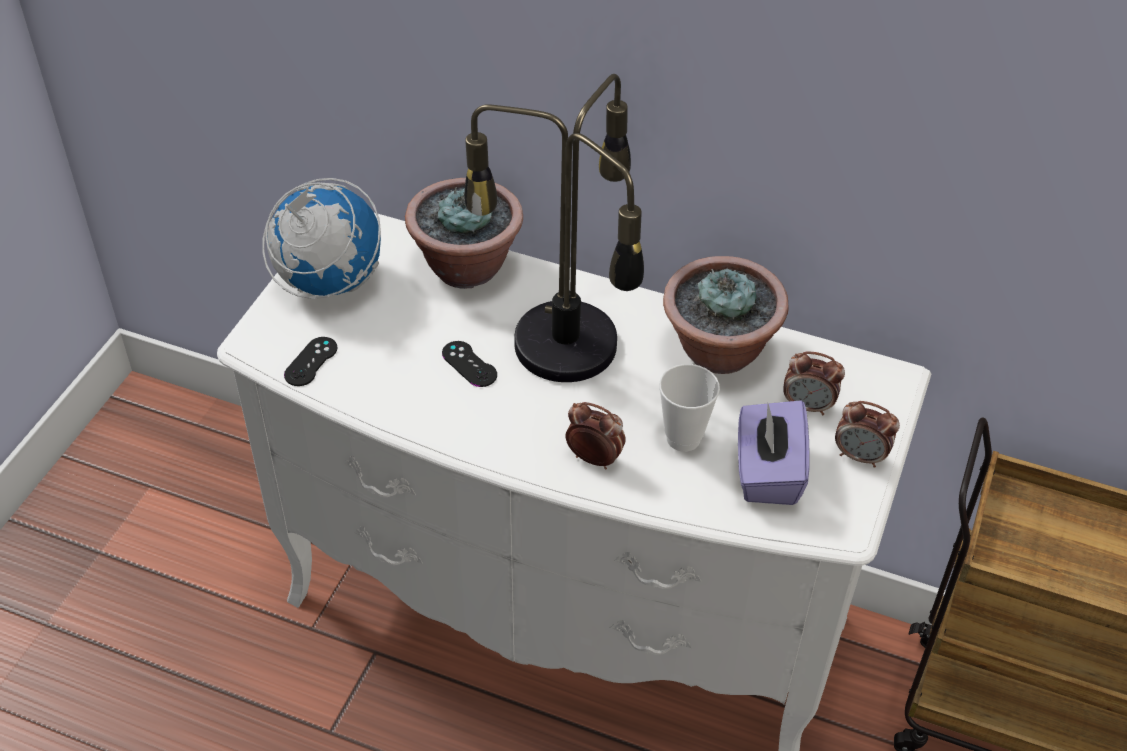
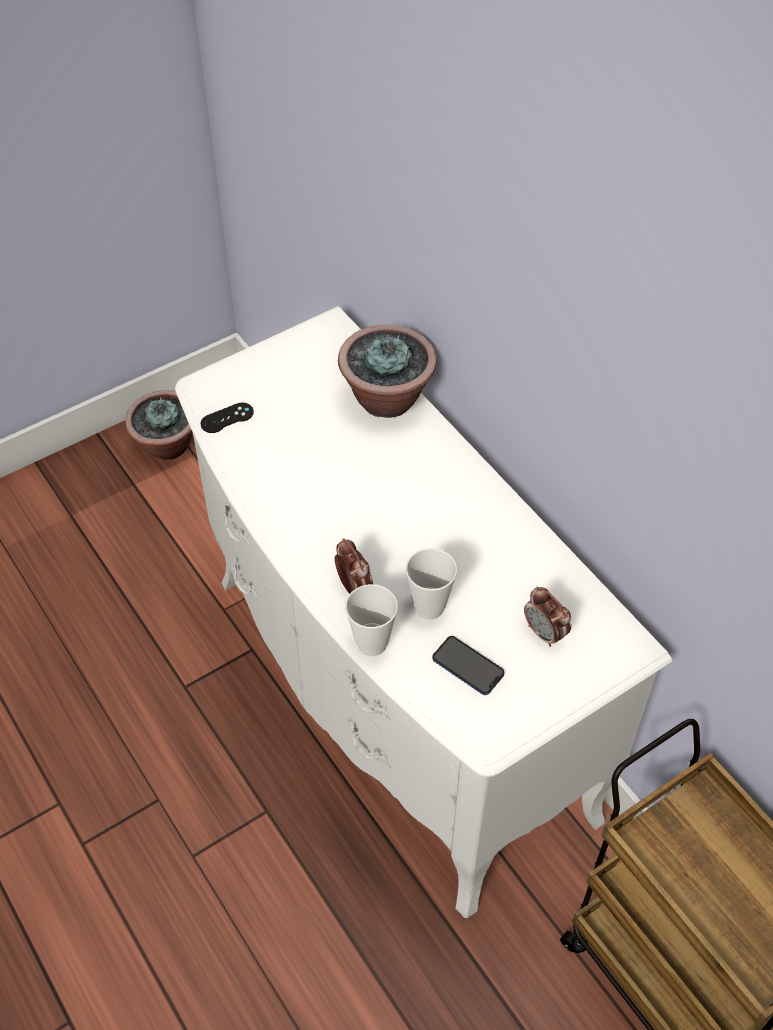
camera: 35 degrees right, 5 degrees up
(328, 282) = (285, 365): globe -> none
(469, 364) = (328, 473): black game controller -> none
(567, 343) = (408, 492): table lamp -> none
(659, 501) = (372, 643): none -> cup
(719, 352) = (514, 556): potted plant -> potted plant (167, 446)
(767, 472) = (468, 666): purple tissue box -> phone
(860, 456) = (550, 693): alarm clock -> none

